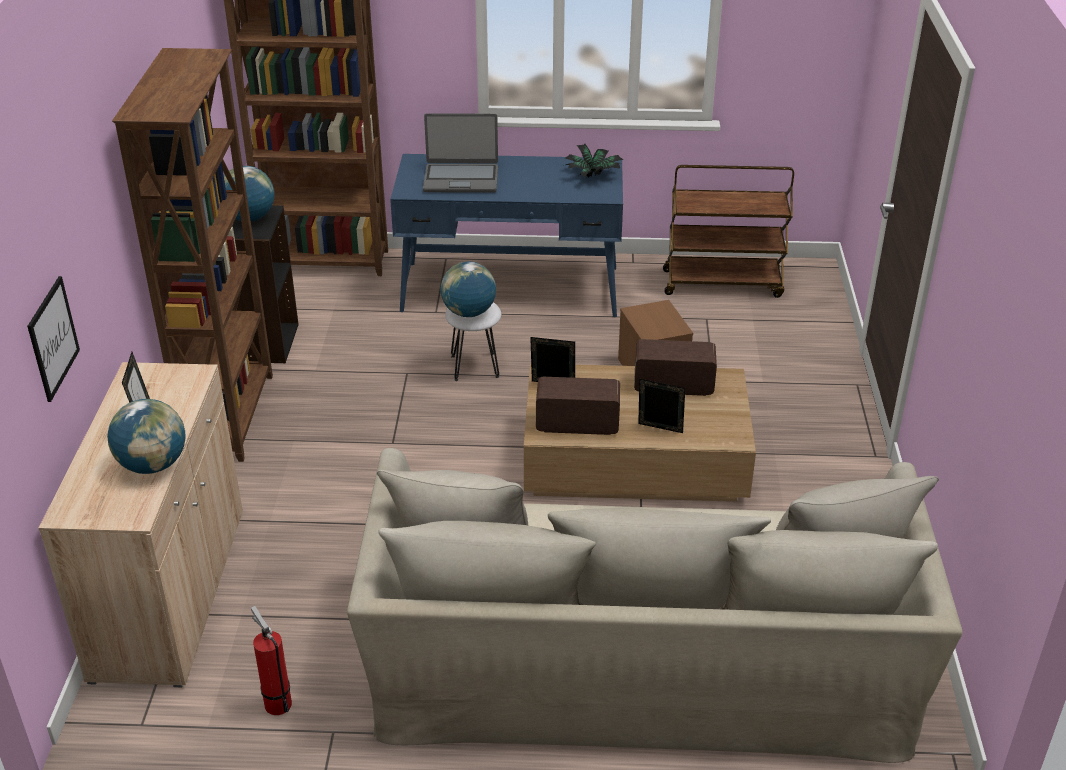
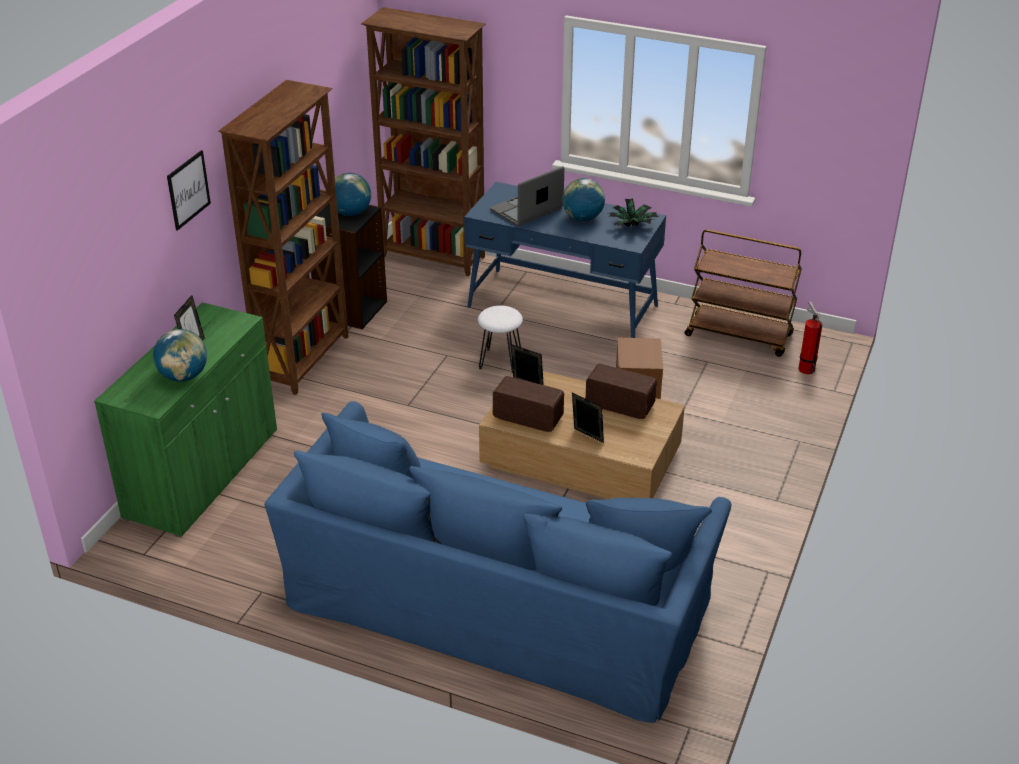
camera: 20 degrees right, 0 degrees up
(53, 338) = (134, 275): picture -> picture (188, 190)
(170, 593) = (203, 474): beige cabinet -> green cabinet
(276, 702) = (235, 563): fire extinguisher -> fire extinguisher (805, 368)
(461, 179) = (527, 210): laptop -> laptop turned 120 degrees clockwise
(469, 312) = (495, 317): globe -> globe (582, 218)
(639, 657) = (498, 599): beige sofa -> blue sofa

